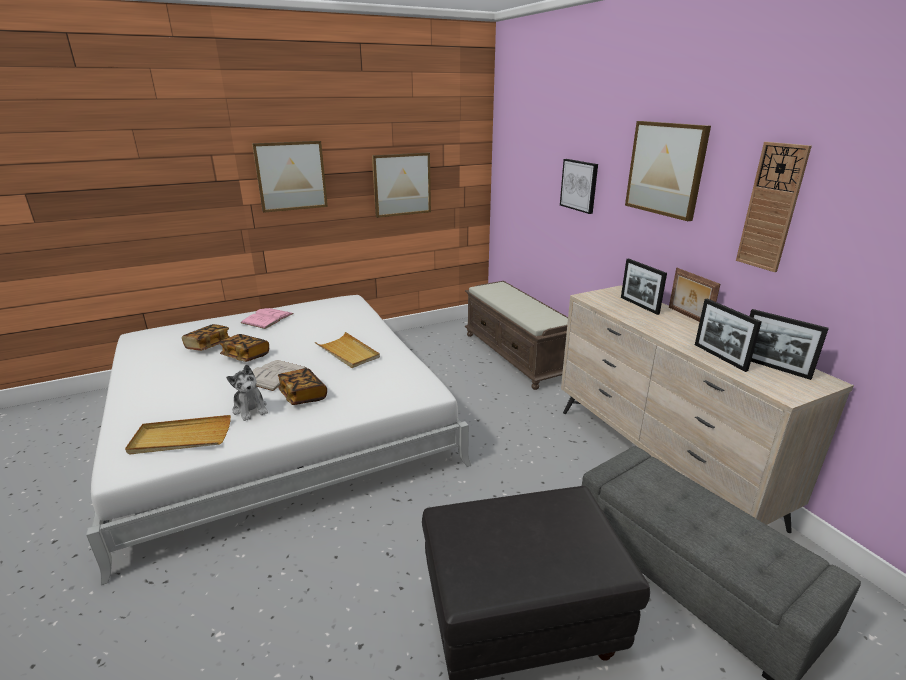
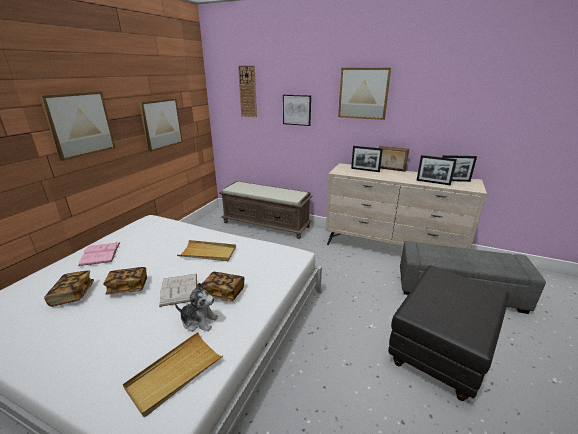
camera: 40 degrees left, 0 degrees up
(771, 207) = (432, 106): wall clock -> wall clock (248, 91)

